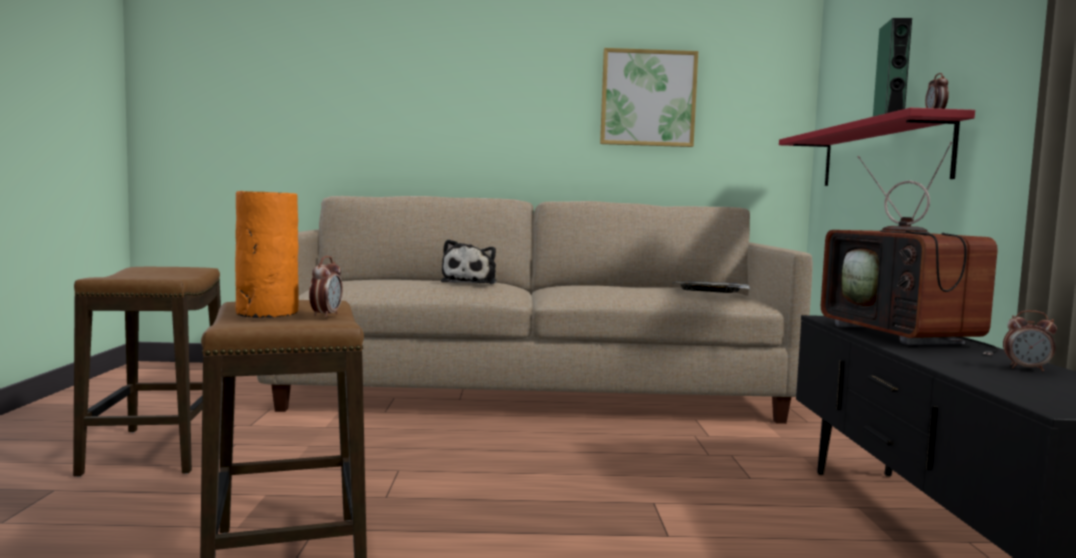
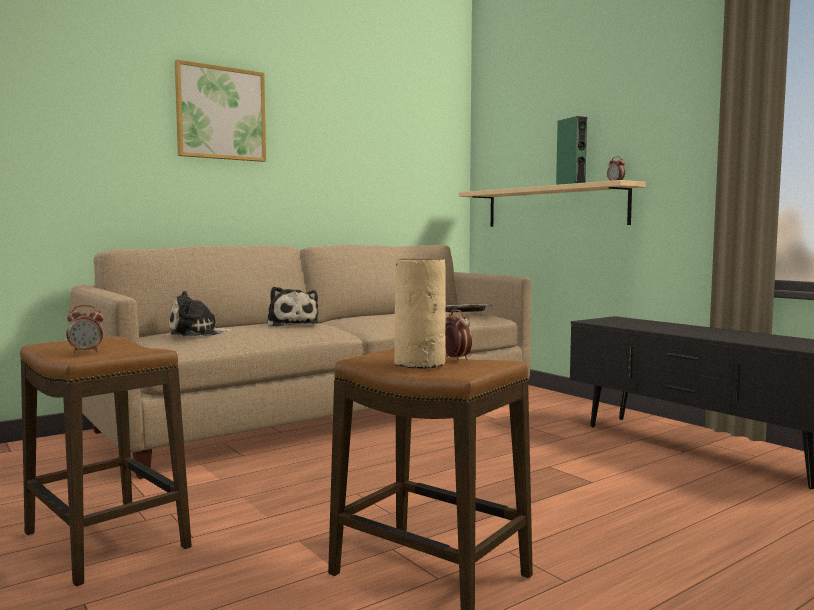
camera: 35 degrees left, 0 degrees up
(265, 313) = (419, 364): orange vase -> beige vase
(373, 281) = (197, 333): none -> plush toy
(648, 98) = (365, 157): picture -> picture (221, 113)
(881, 155) = (554, 207): red shelf -> beige shelf
(906, 336) = (659, 326): television -> none
(1026, 369) = (758, 336): alarm clock -> alarm clock (86, 351)

